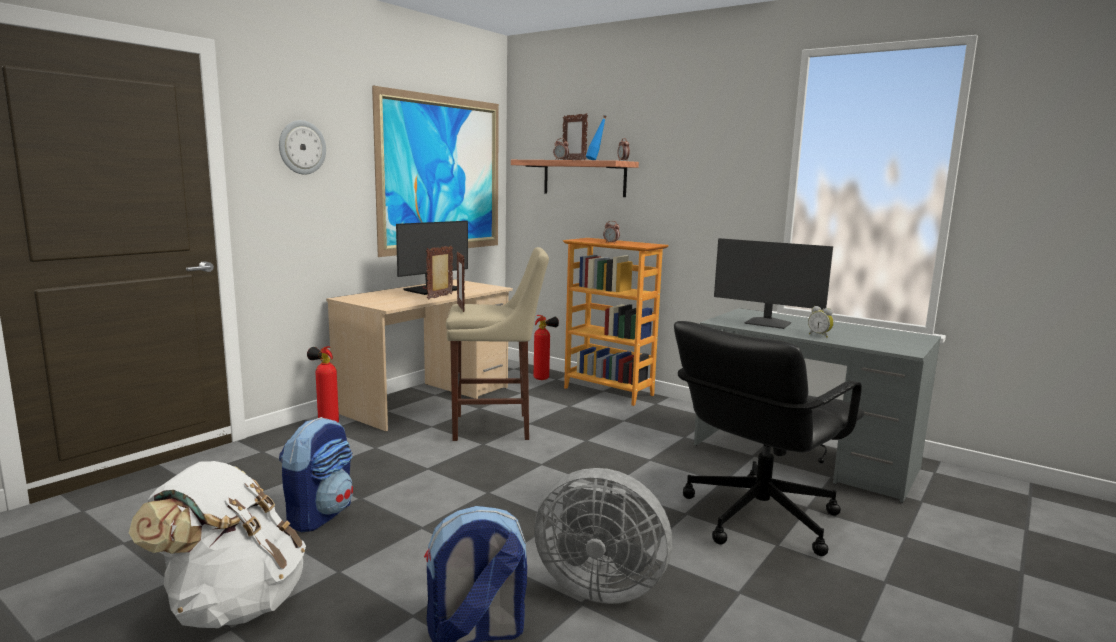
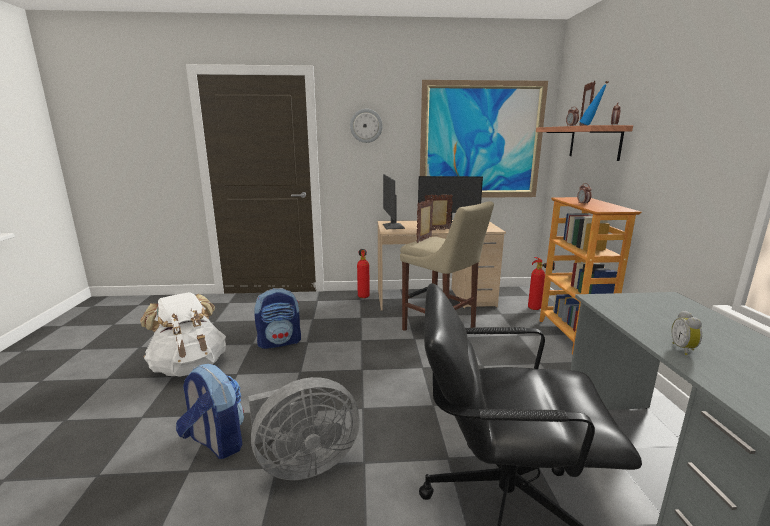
camera: 50 degrees right, 5 degrees up
(598, 586) = (303, 463): grey fan -> grey fan turned 90 degrees counterclockwise
(767, 323) = (654, 316): monitor -> monitor (392, 226)

